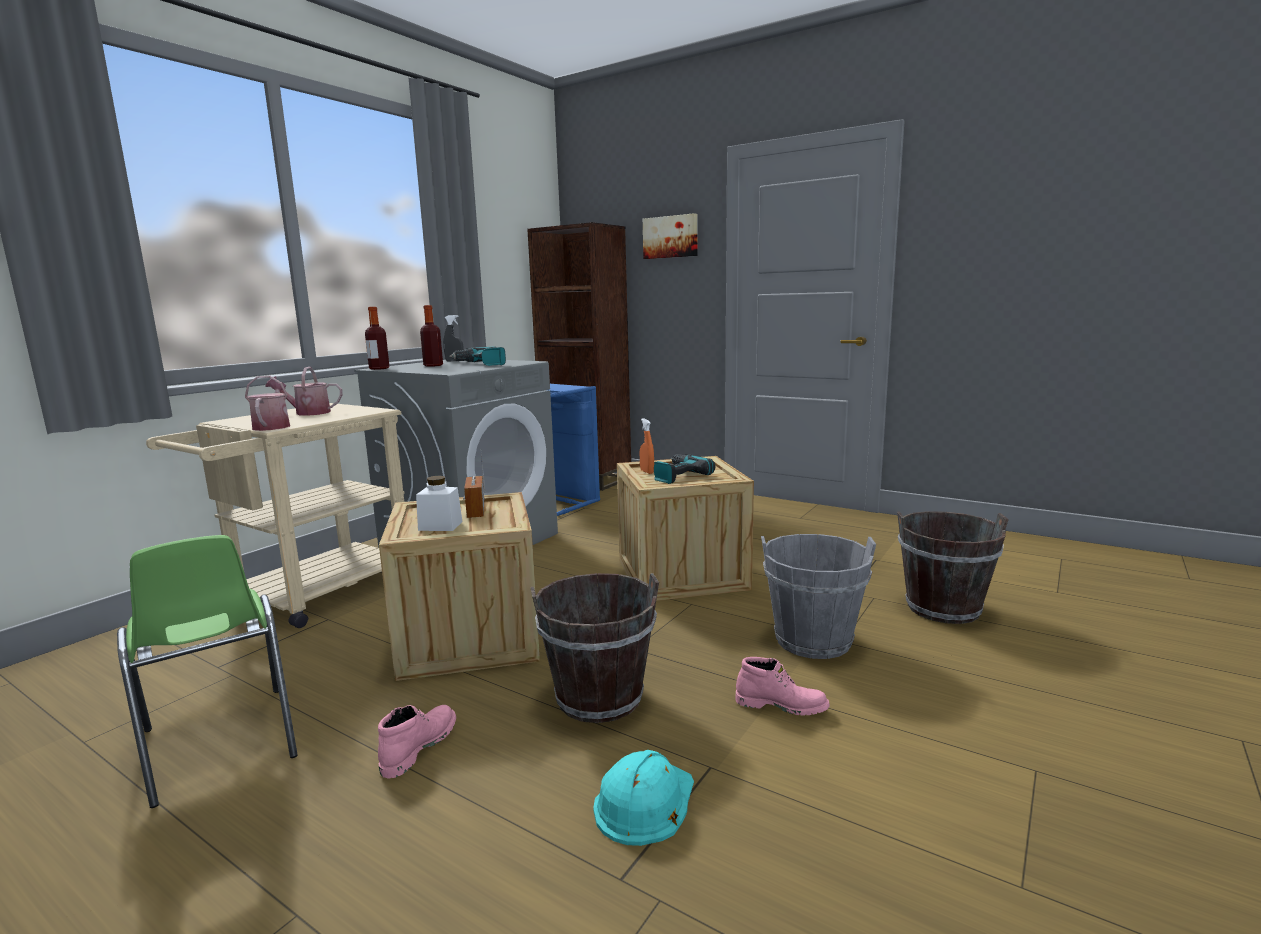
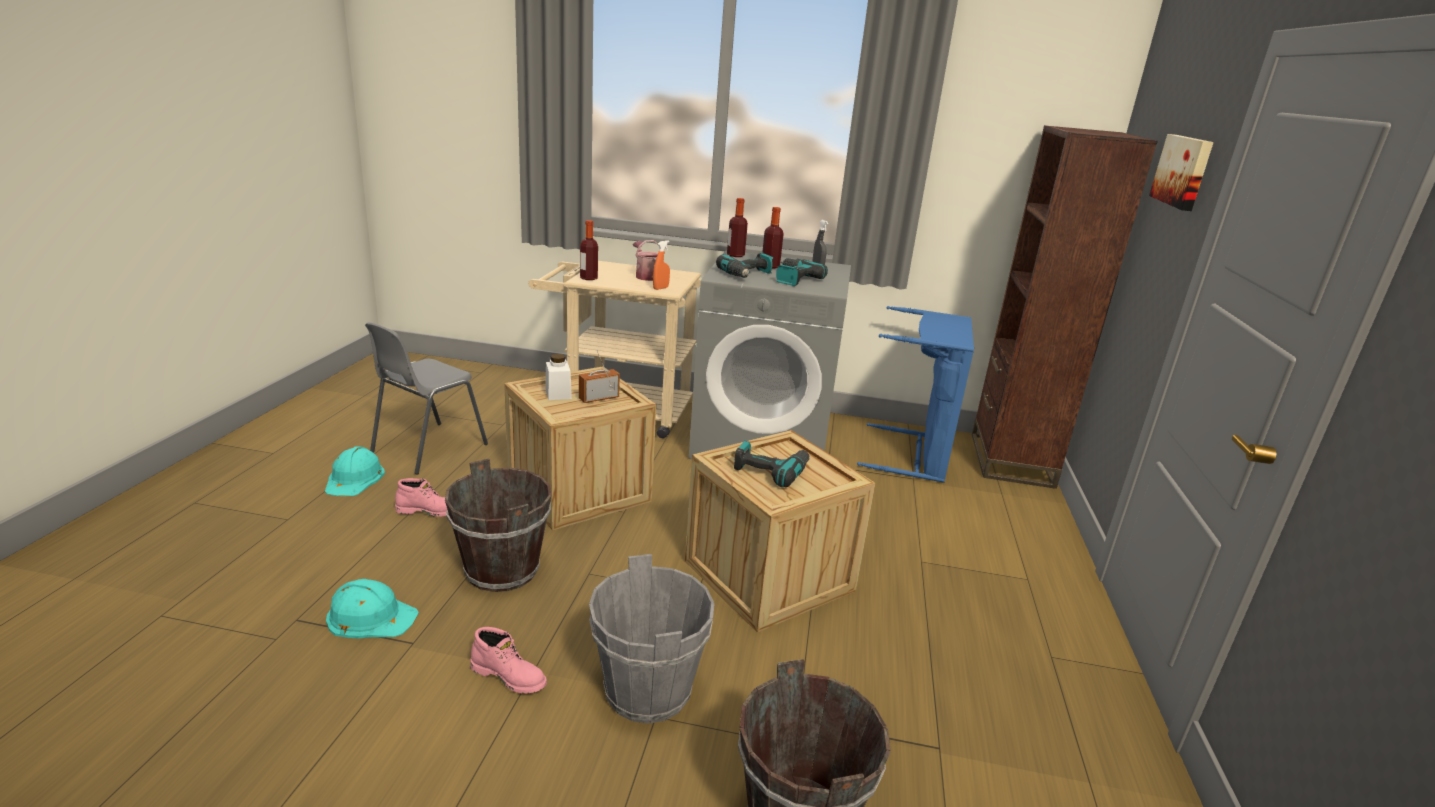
camera: 65 degrees right, 10 degrees up
(220, 744) = (428, 448): green chair -> grey chair
(231, 827) = (355, 478): none -> turquoise hard hat
(273, 426) = (588, 278): watering can -> bottle
(451, 368) = (748, 275): none -> power drill
(647, 472) = (776, 451): orange spray bottle -> orange spray bottle (660, 288)
(781, 705) = (509, 676): pink boot -> pink boot turned 60 degrees counterclockwise

